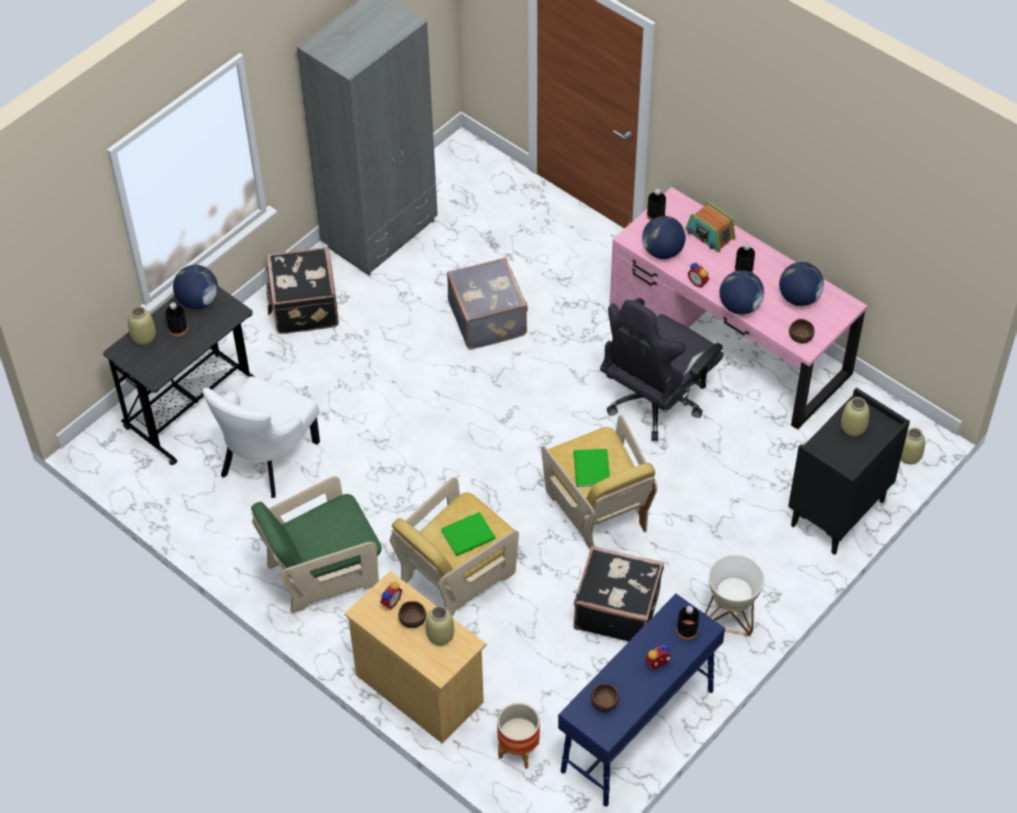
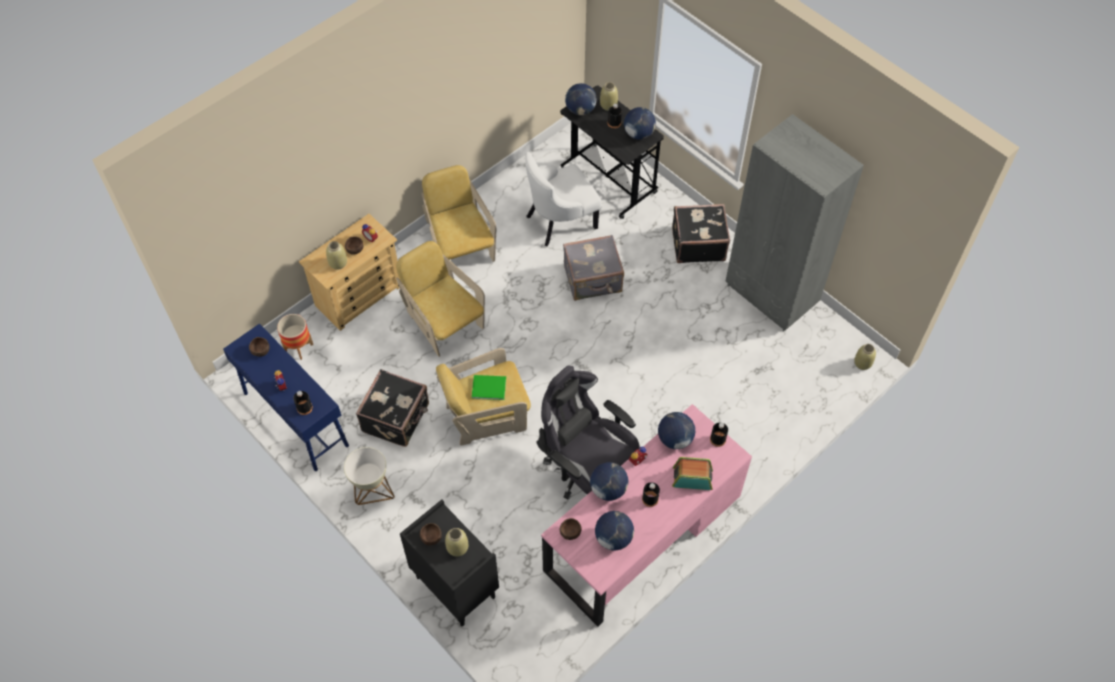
camera: 95 degrees right, 5 degrees up
(152, 367) = (580, 110): none -> globe
(268, 456) = (561, 220): white chair -> white chair turned 60 degrees counterclockwise
(323, 572) = (460, 247): green armchair -> yellow armchair
(470, 535) = (443, 307): green book -> none
(488, 318) = (679, 361): grey suitcase -> grey suitcase (593, 280)
(709, 235) = (692, 478): radio -> radio turned 45 degrees clockwise
(845, 455) = (431, 536): none -> brown bowl
(909, 457) = (503, 657): beige vase -> beige vase (862, 363)

